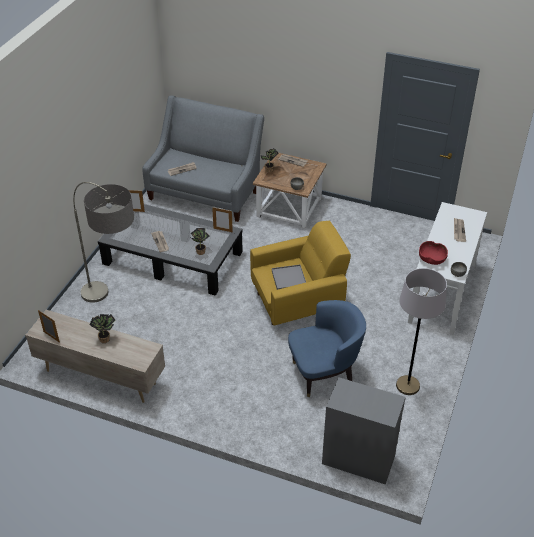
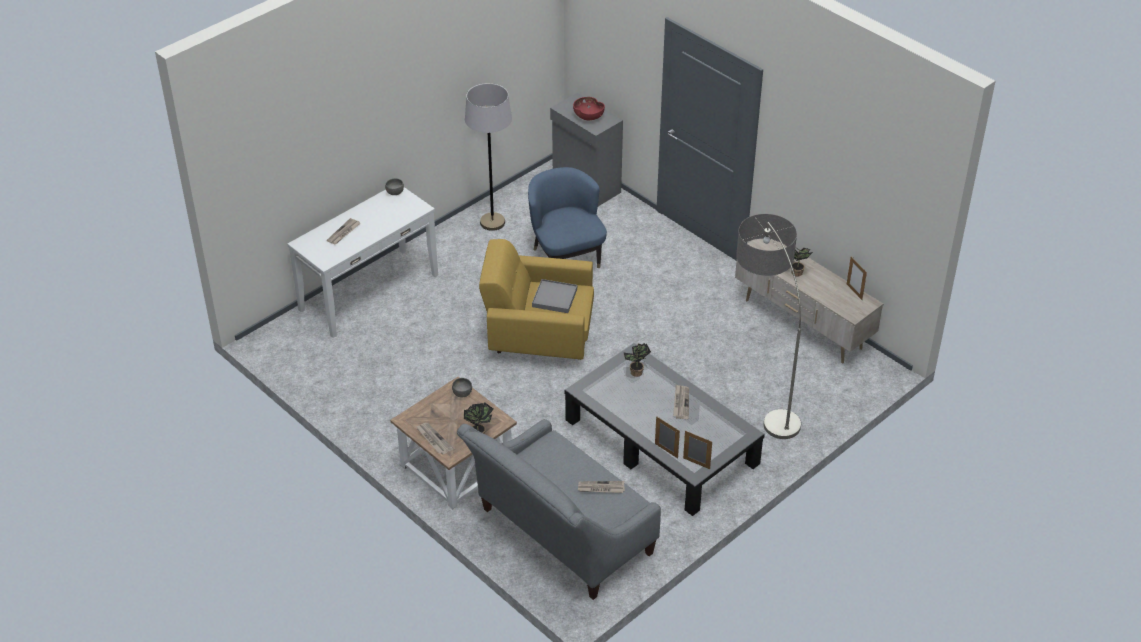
camera: 155 degrees left, 0 degrees up
(223, 230) = (591, 393): picture frame -> picture frame (666, 451)
(324, 373) = (565, 257): blue armchair -> blue armchair turned 60 degrees clockwise
(432, 259) = (406, 213): red bowl -> red bowl (588, 117)

